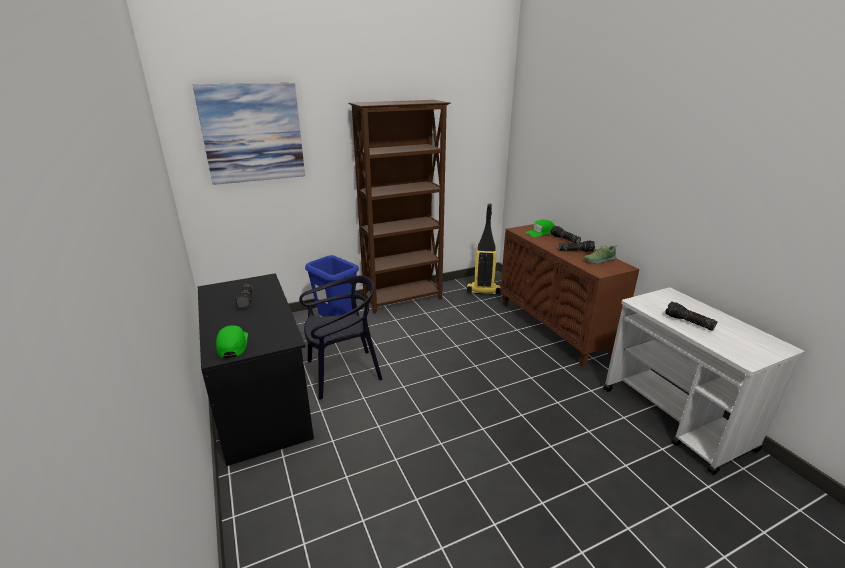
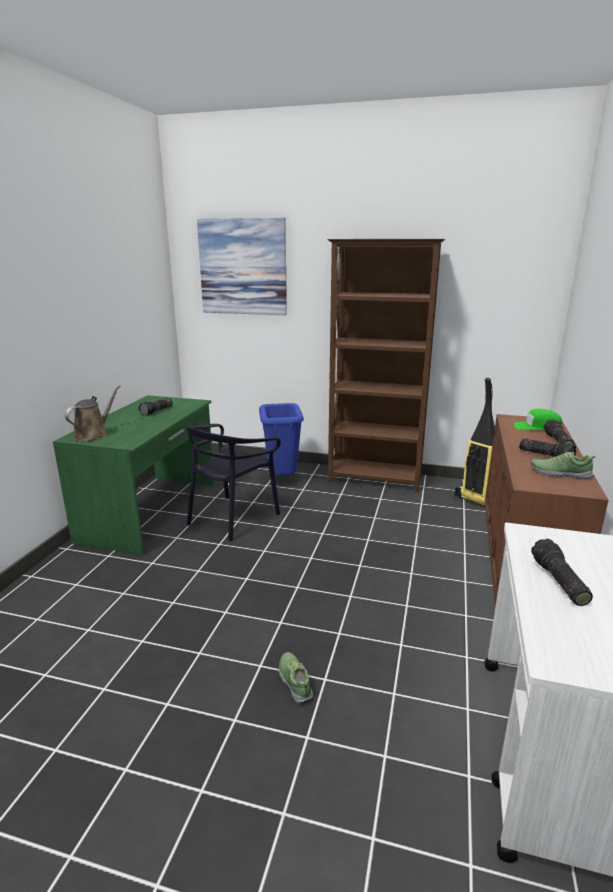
camera: 40 degrees right, 5 degrees down
(232, 345) = (93, 434): green cap -> brown watering can
(262, 399) = (152, 511): black desk -> green desk
(343, 372) = (232, 518): black chair -> black chair turned 105 degrees clockwise
(539, 458) = (295, 681): none -> shoe

